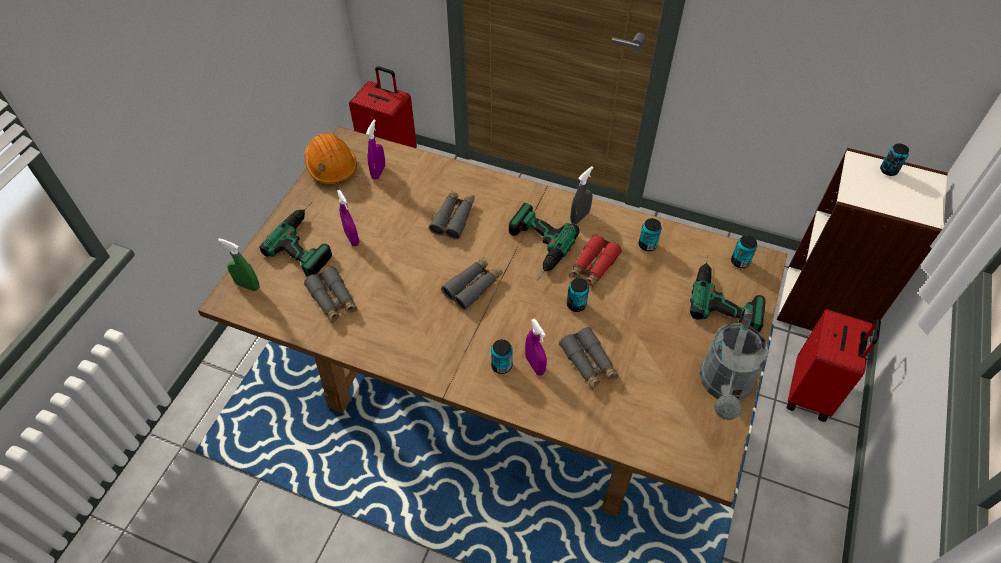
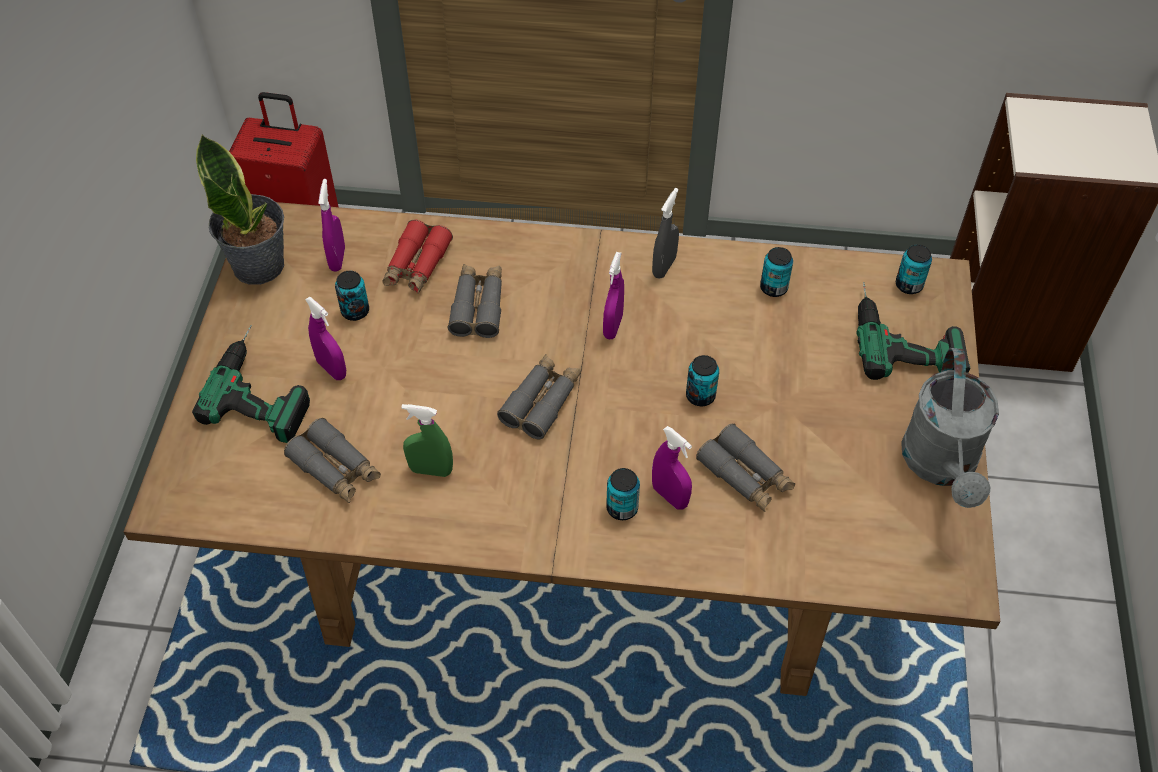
camera: 15 degrees left, 0 degrees up
(248, 285) = (192, 476): green spray bottle -> green spray bottle (431, 470)
(331, 166) = (259, 265): orange hard hat -> potted plant
(534, 248) = (613, 326): power drill -> purple spray bottle
(593, 267) = (706, 336): red binoculars -> red binoculars (417, 265)
(811, 392) = (1023, 454): red suitcase -> none
(888, 170) = (1070, 115): can -> can (355, 311)

